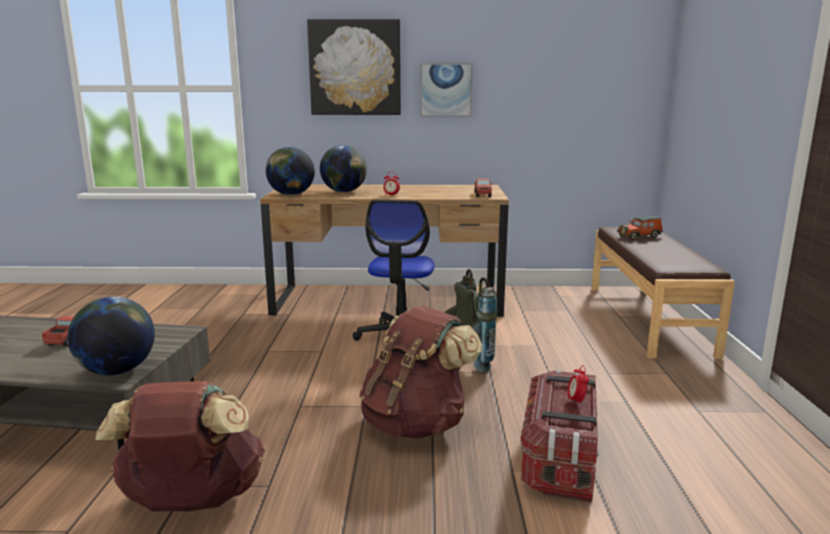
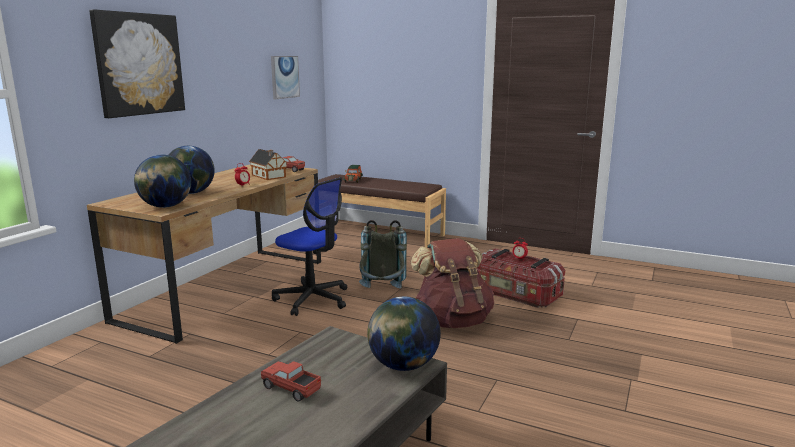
camera: 65 degrees left, 0 degrees up
(192, 502) = (501, 410): brown backpack -> none
(442, 195) = (269, 176): none -> toy house
(445, 90) = (211, 83): picture -> picture (284, 77)

